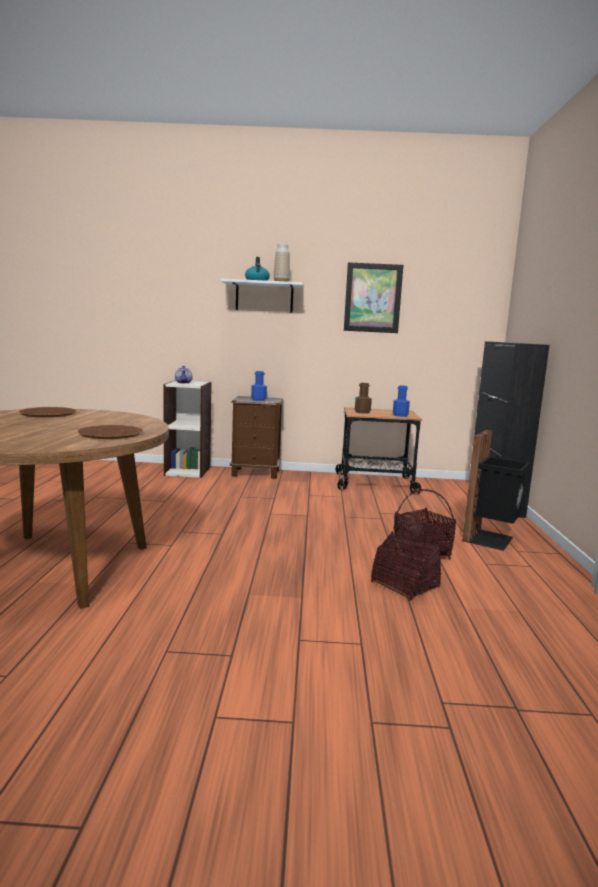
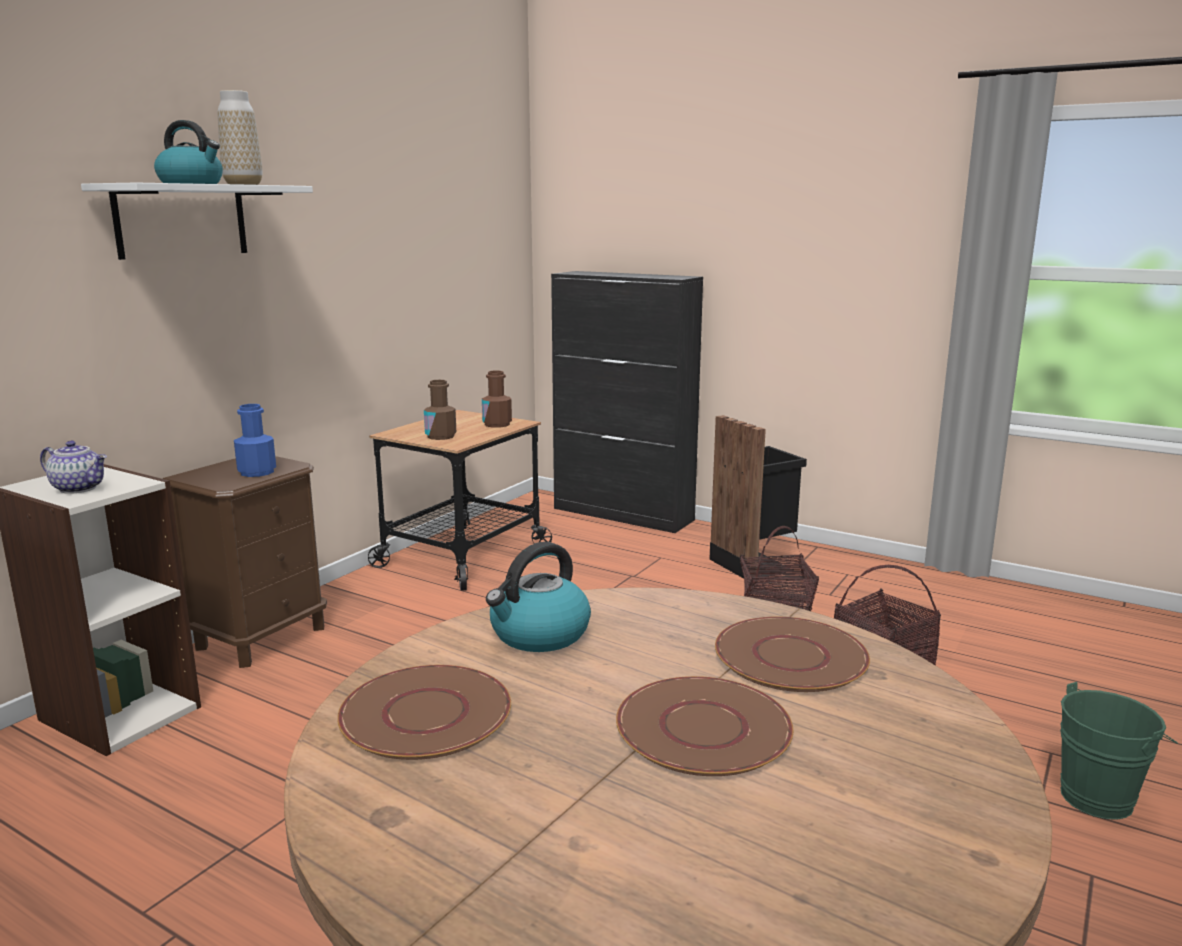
camera: 60 degrees left, 5 degrees up
(48, 428) = (704, 728): none -> brown plate
(110, 416) = (539, 635): none -> kettle
(323, 661) = (1102, 796): none -> green bucket
(373, 298) = (376, 209): picture -> none
(400, 415) = (497, 424): blue bottle -> brown bottle

